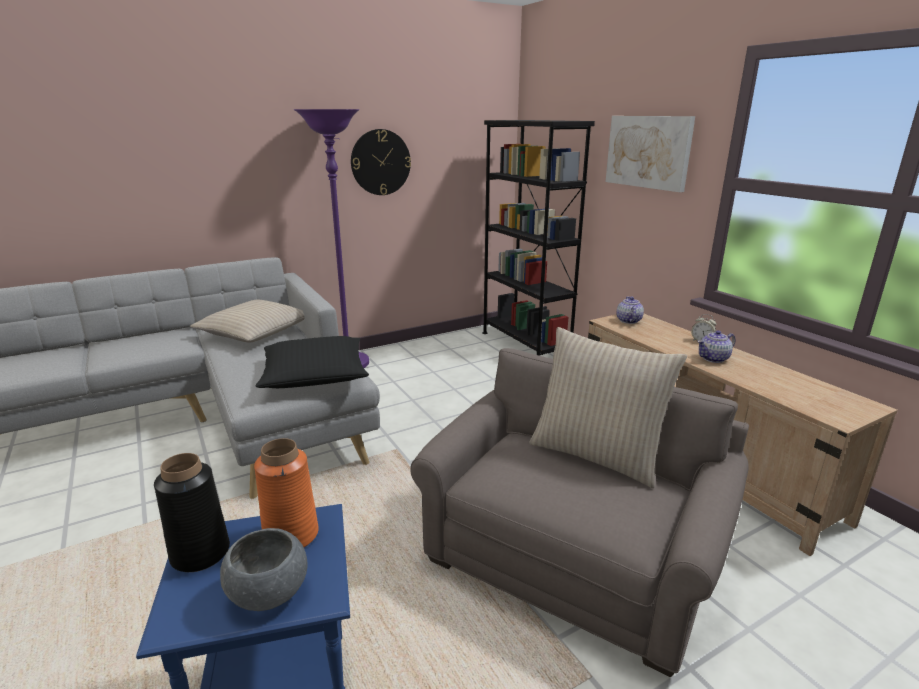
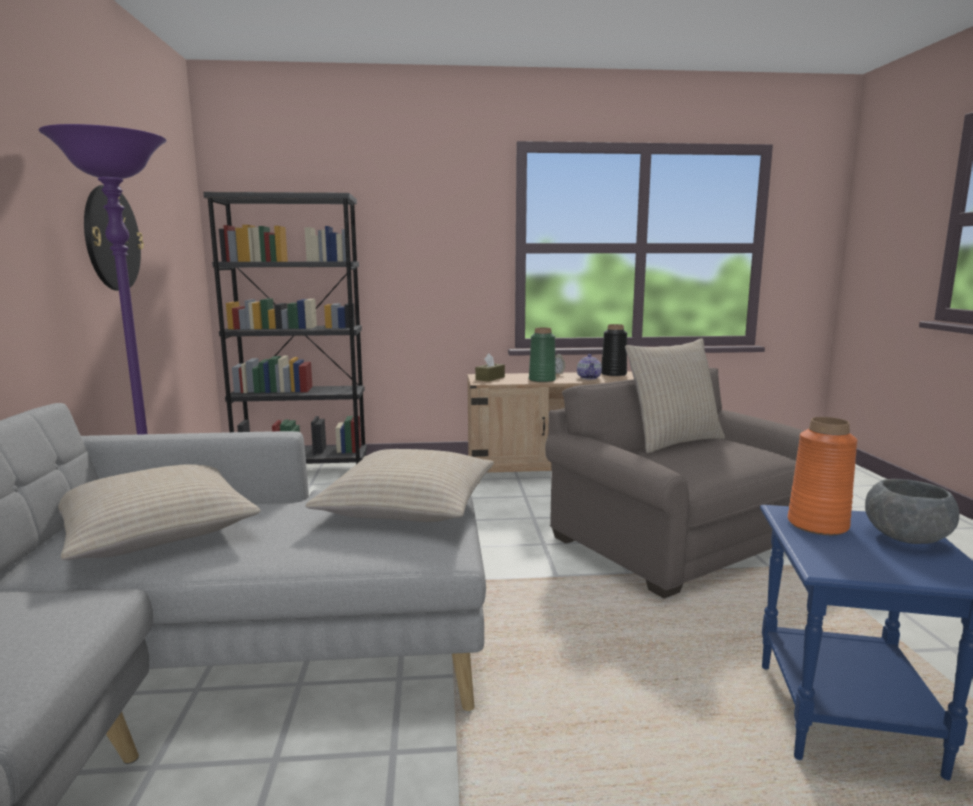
camera: 65 degrees left, 10 degrees down
(200, 553) = (854, 565): black vase -> black vase (613, 374)
(314, 375) = (408, 505): black pillow -> beige pillow
(628, 321) = (490, 378): teapot -> brown tissue box
(648, 152) = (429, 227): picture -> none
(659, 340) = (542, 380): none -> green vase

